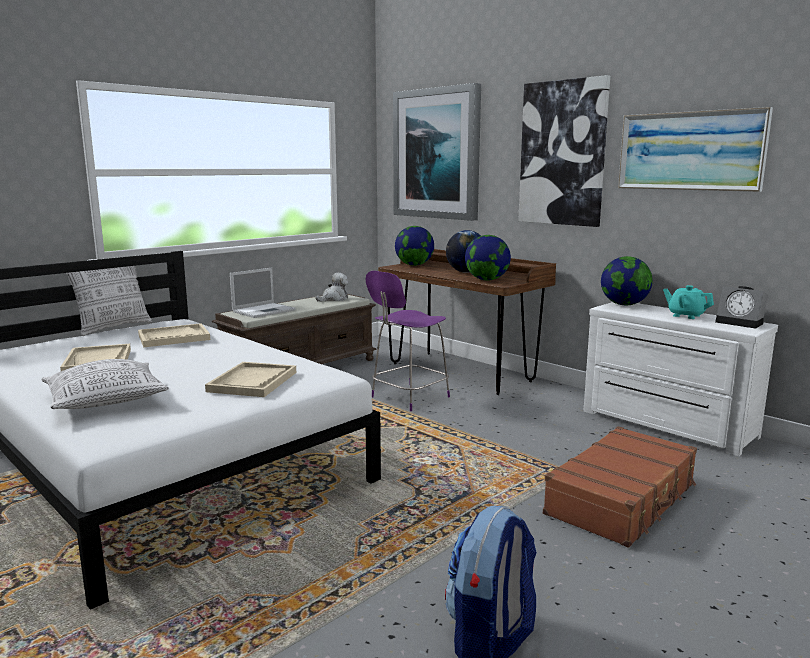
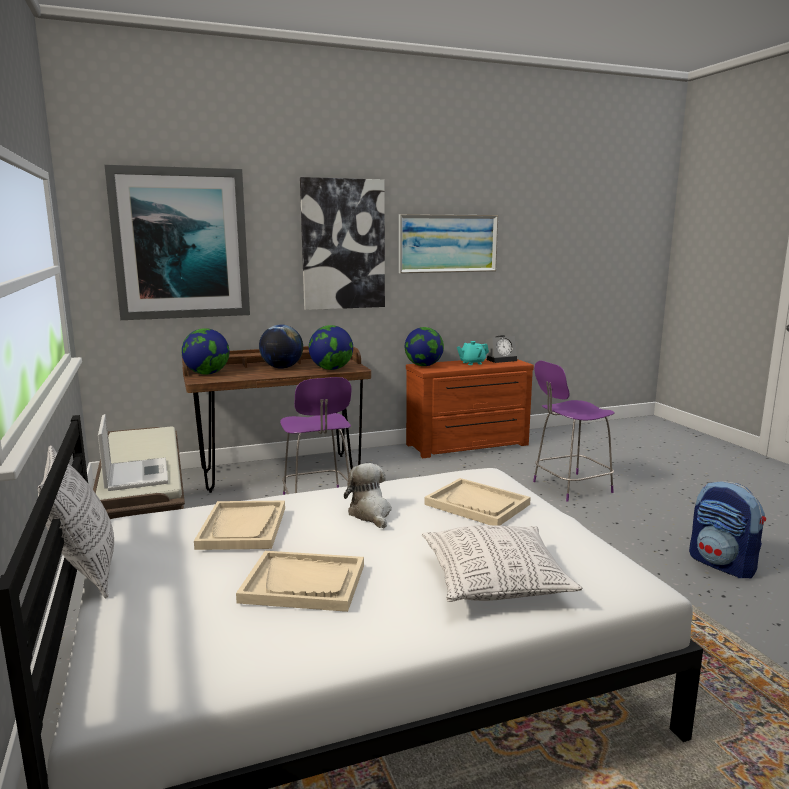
camera: 65 degrees left, 0 degrees up
(334, 299) = (142, 438): plush toy -> plush toy (370, 514)
(622, 499) = (569, 487): brown suitcase -> purple chair
(665, 425) = (468, 445): white dresser -> brown dresser

